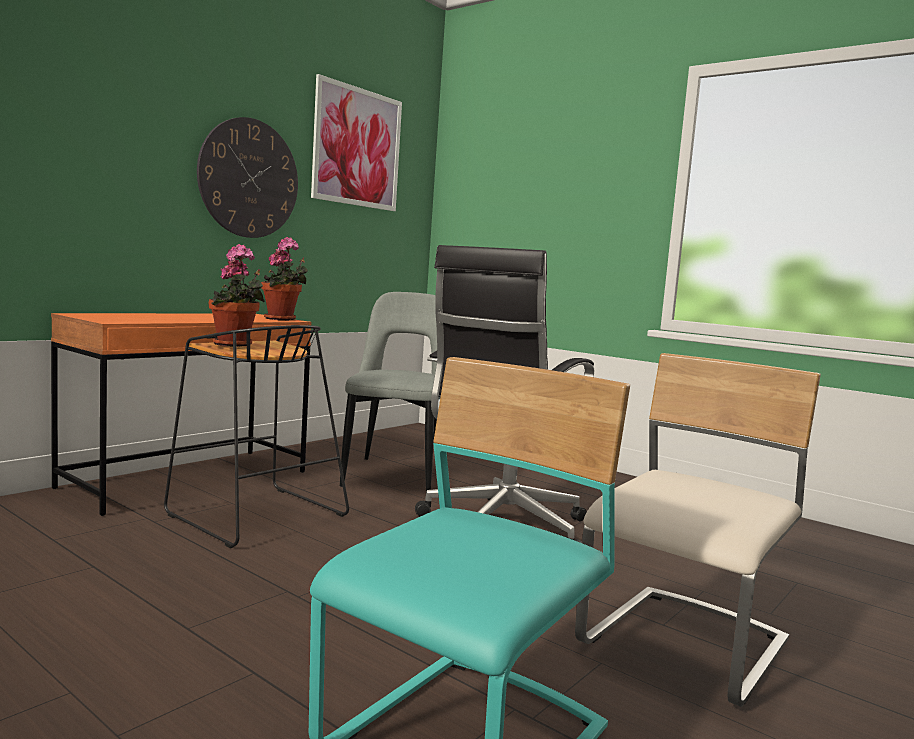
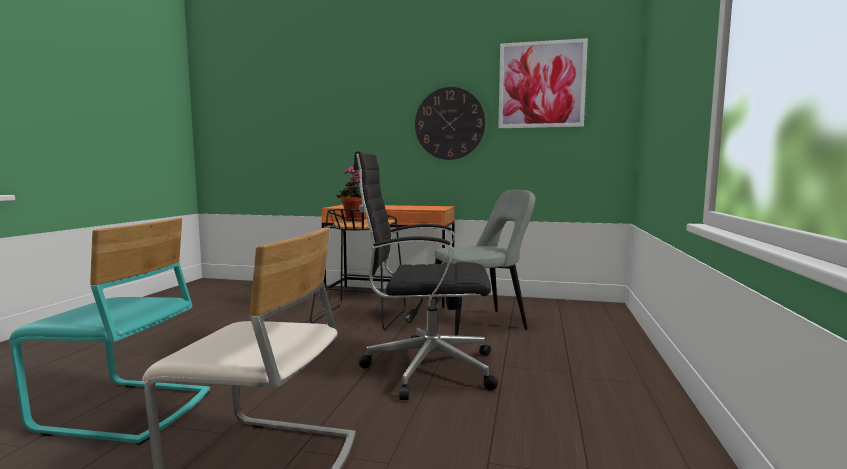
camera: 65 degrees right, 0 degrees up
(282, 319) = (436, 209): potted plant -> none

